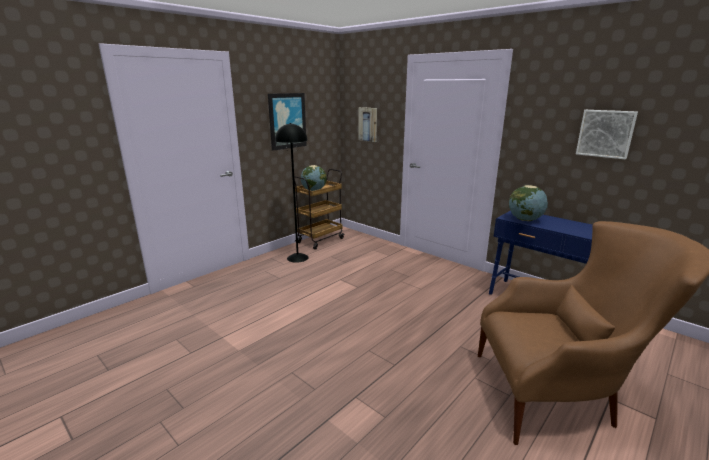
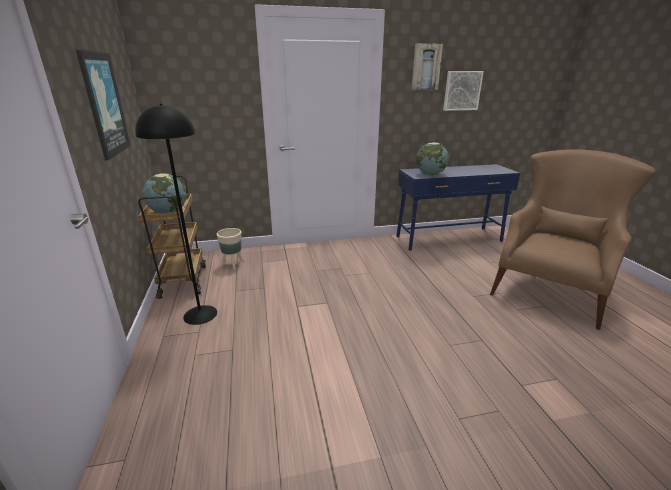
camera: 55 degrees left, 5 degrees up
(357, 244) = (233, 264): none -> beige planter
(368, 124) = (199, 103): picture -> picture (426, 67)

